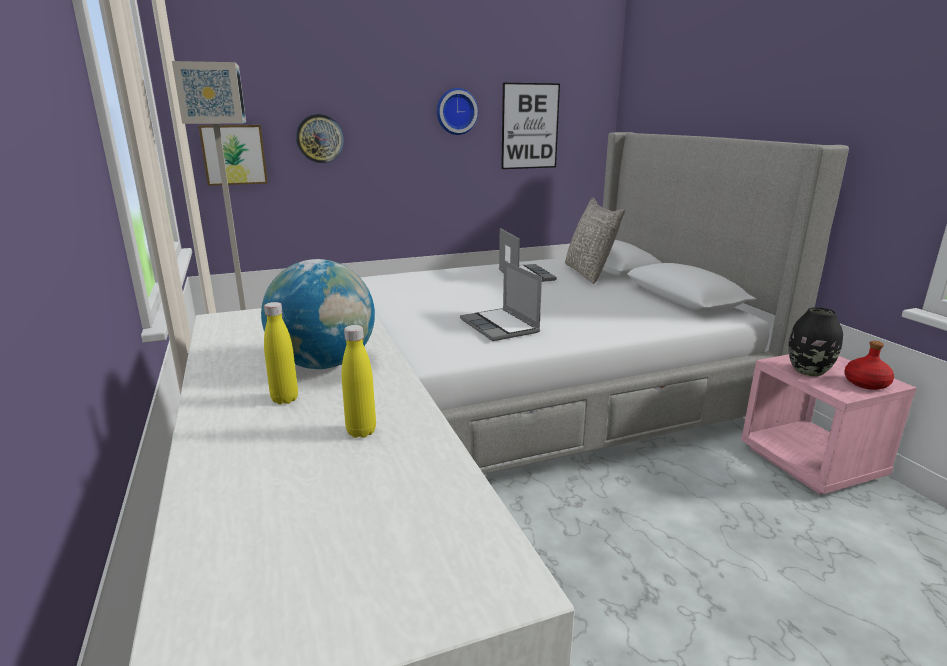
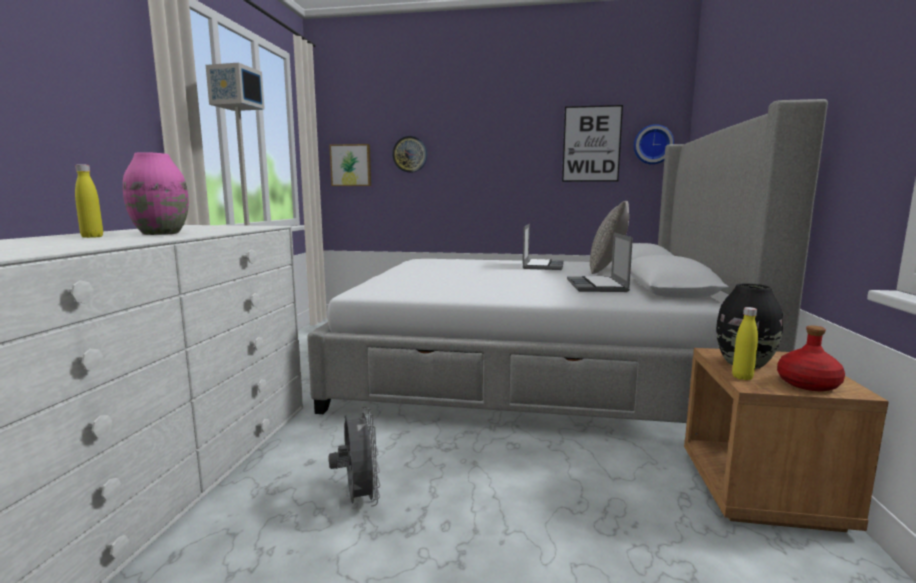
camera: 30 degrees right, 10 degrees down
(324, 364) = (161, 233): globe -> pink vase
(361, 432) = (70, 243): yellow bottle -> yellow bottle (742, 377)
(456, 111) = (520, 132): wall clock -> wall clock (652, 144)
(500, 326) = (449, 284): laptop -> laptop (597, 286)
(575, 586) = (359, 499): none -> grey fan
(811, 462) = (761, 492): pink nightstand -> brown nightstand

